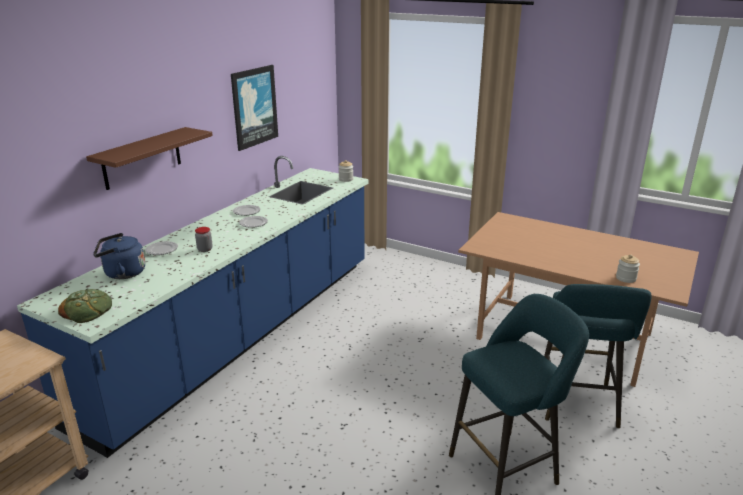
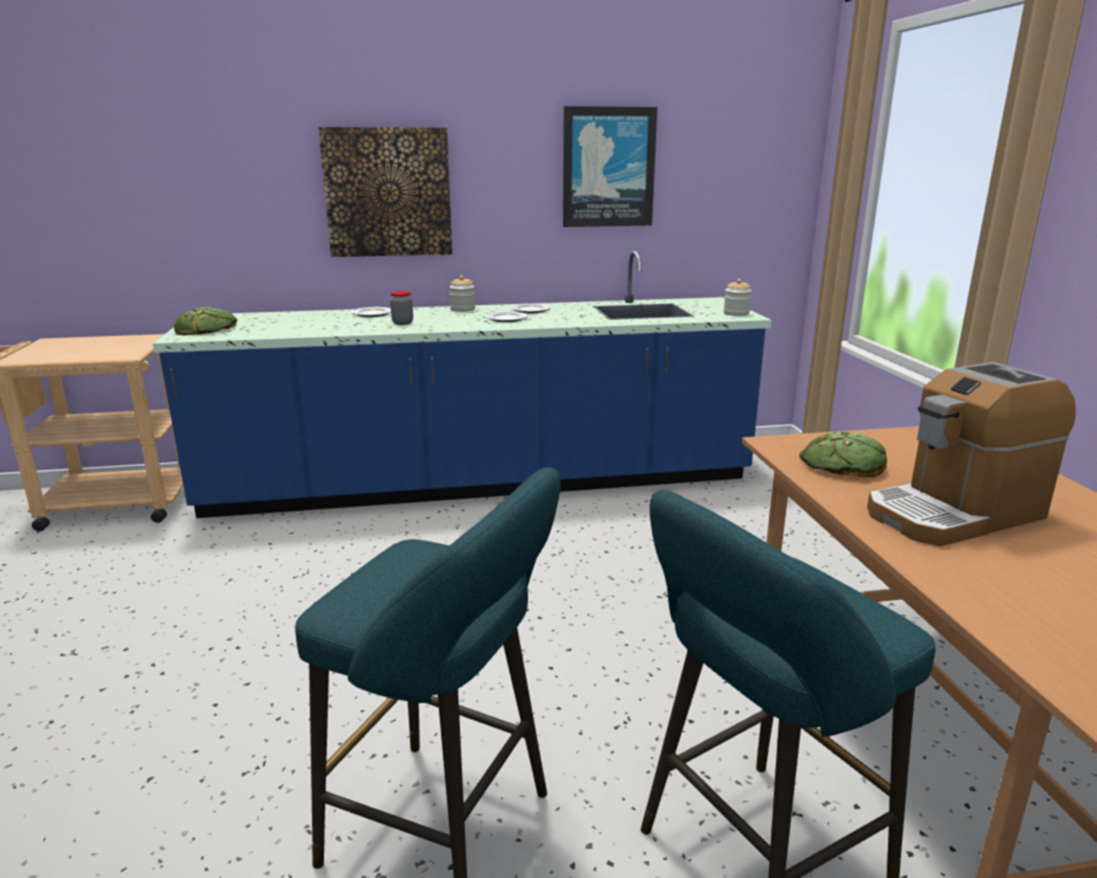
camera: 50 degrees right, 5 degrees down
(122, 273) = (298, 318): blue kettle -> none
(142, 158) = (388, 192): brown shelf -> picture
(507, 247) = (843, 464): none -> bread
(563, 252) = (954, 513): none -> coffee machine
(626, 278) = (1015, 611): jar -> jar (462, 309)

